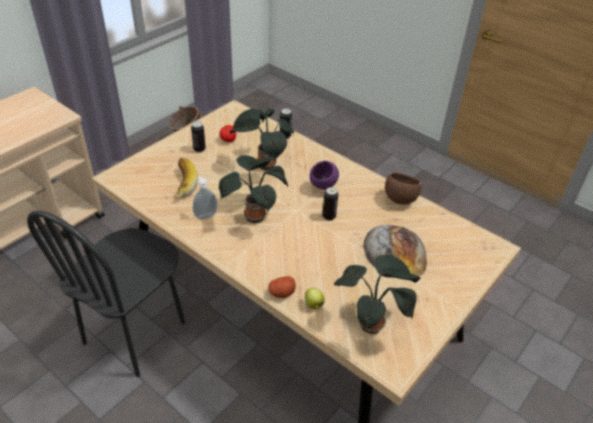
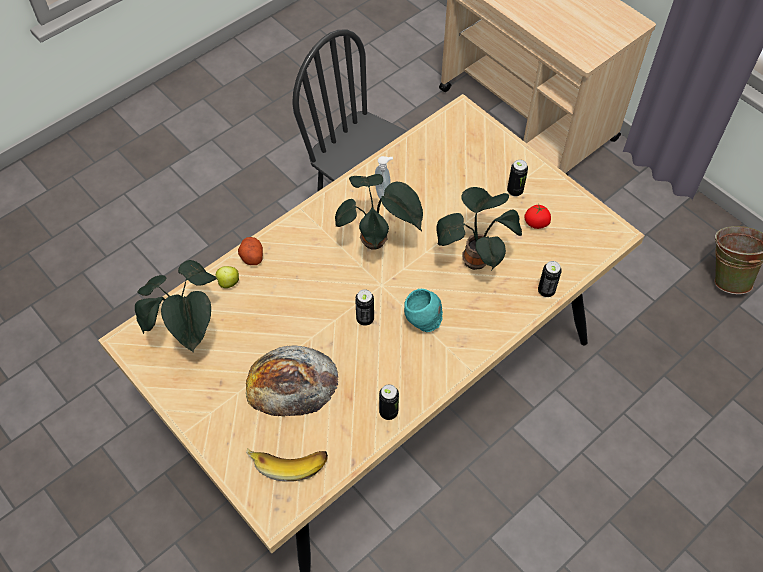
camera: 100 degrees right, 15 degrees up
(181, 184) = (443, 173): banana -> banana (289, 460)
(323, 188) = (422, 321): purple bowl -> turquoise bowl
(399, 200) = (388, 412): brown bowl -> can

